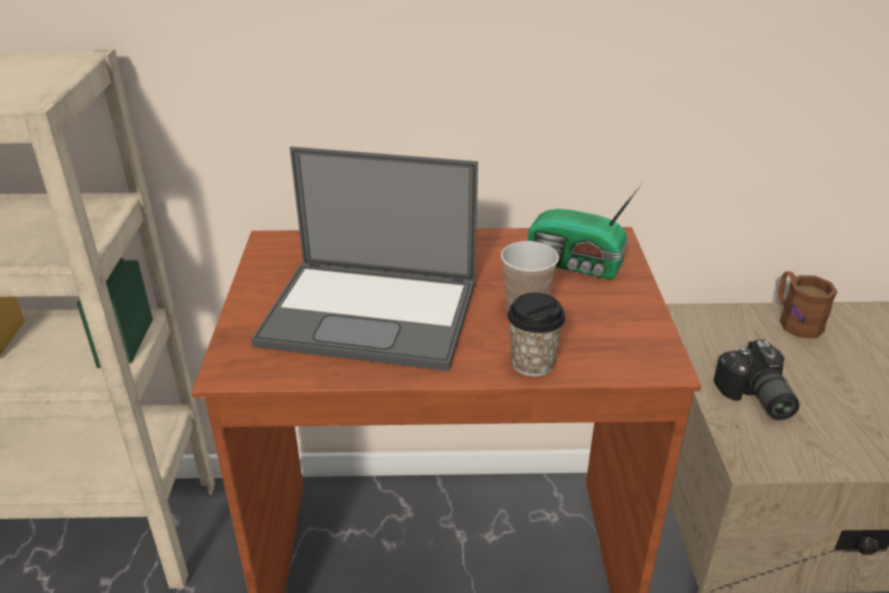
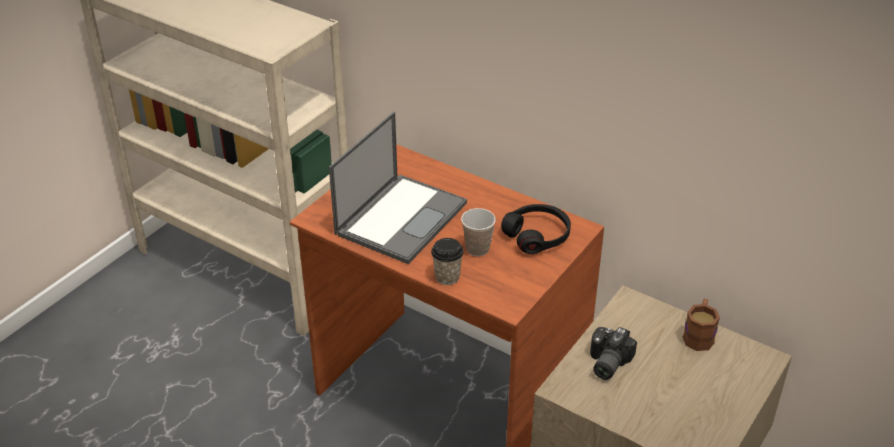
camera: 35 degrees right, 5 degrees up
(373, 313) = (401, 217): laptop -> laptop turned 105 degrees counterclockwise
(576, 265) = (537, 235): radio -> black headphones

